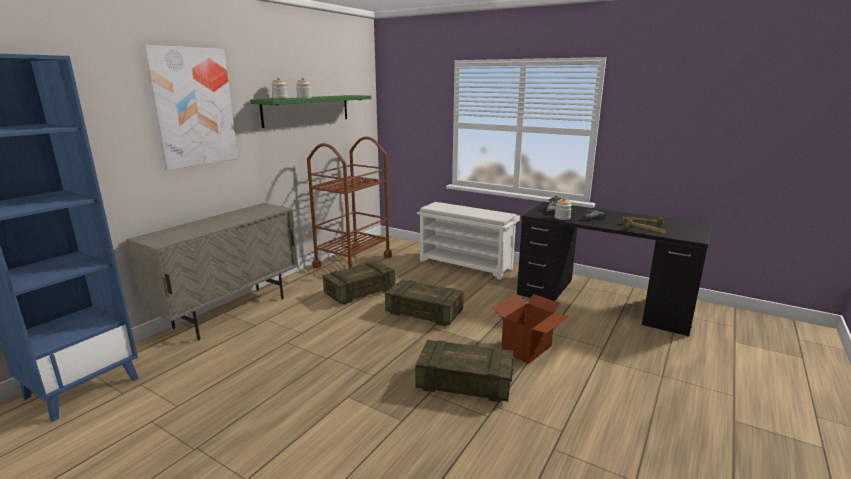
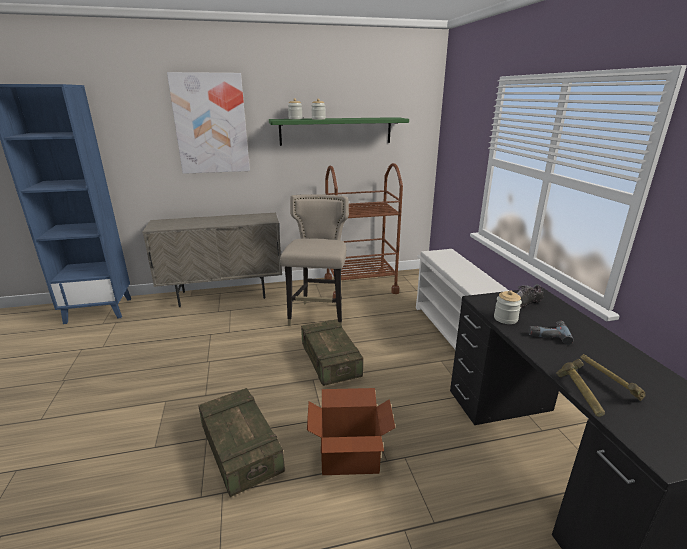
camera: 45 degrees right, 5 degrees up
(360, 292) = (319, 316): crate -> beige stool

